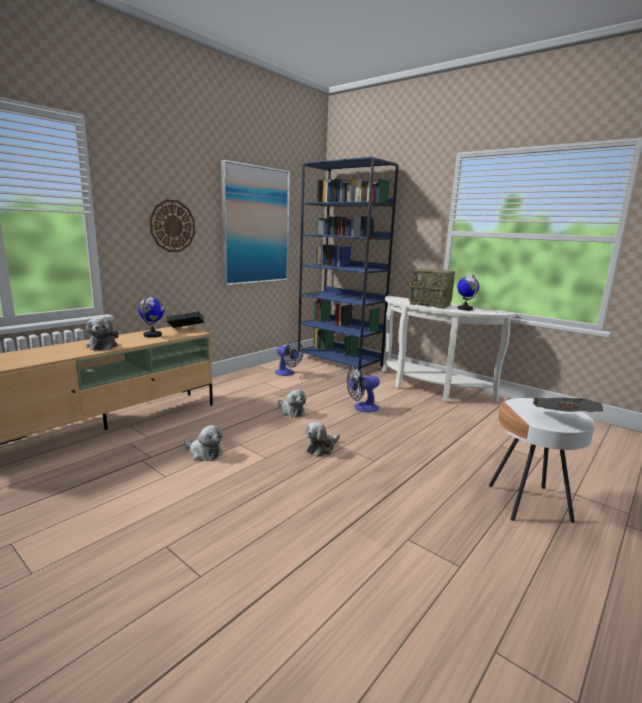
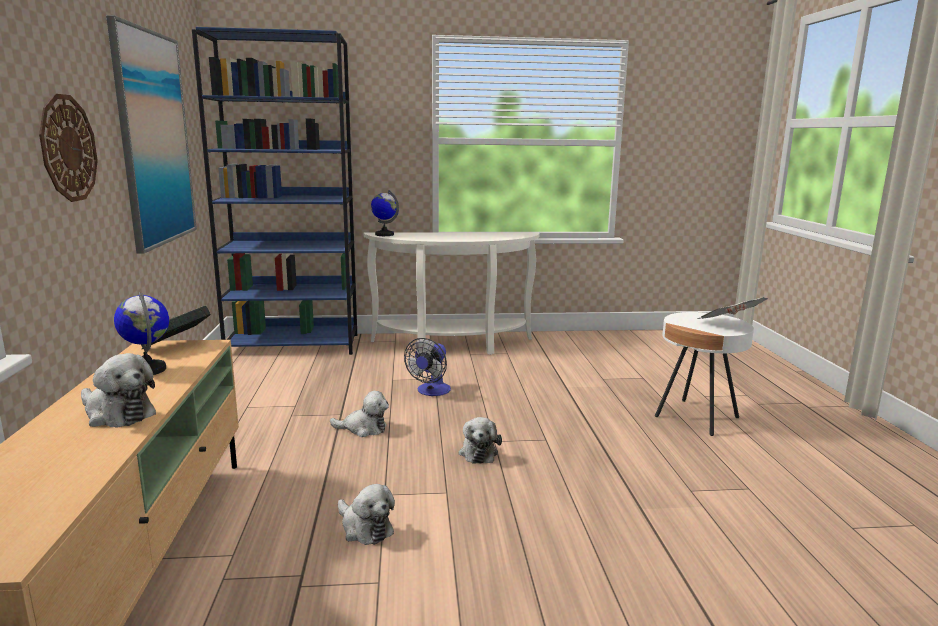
camera: 45 degrees left, 0 degrees up
(204, 453) = (365, 528): plush toy -> plush toy turned 60 degrees clockwise
(287, 373) = (256, 383): fan -> none
(431, 304) = (445, 236): radio -> none
(465, 309) = (489, 235): globe -> globe (384, 234)

